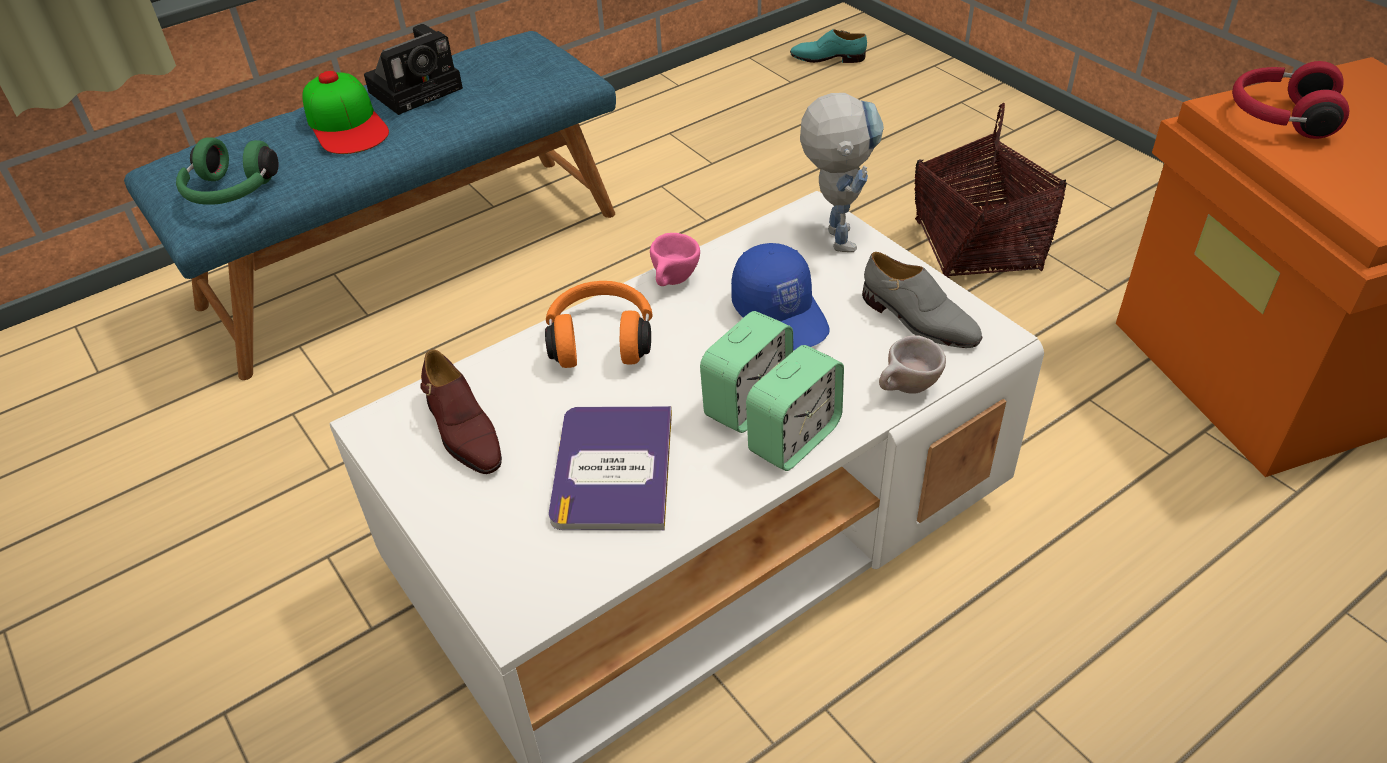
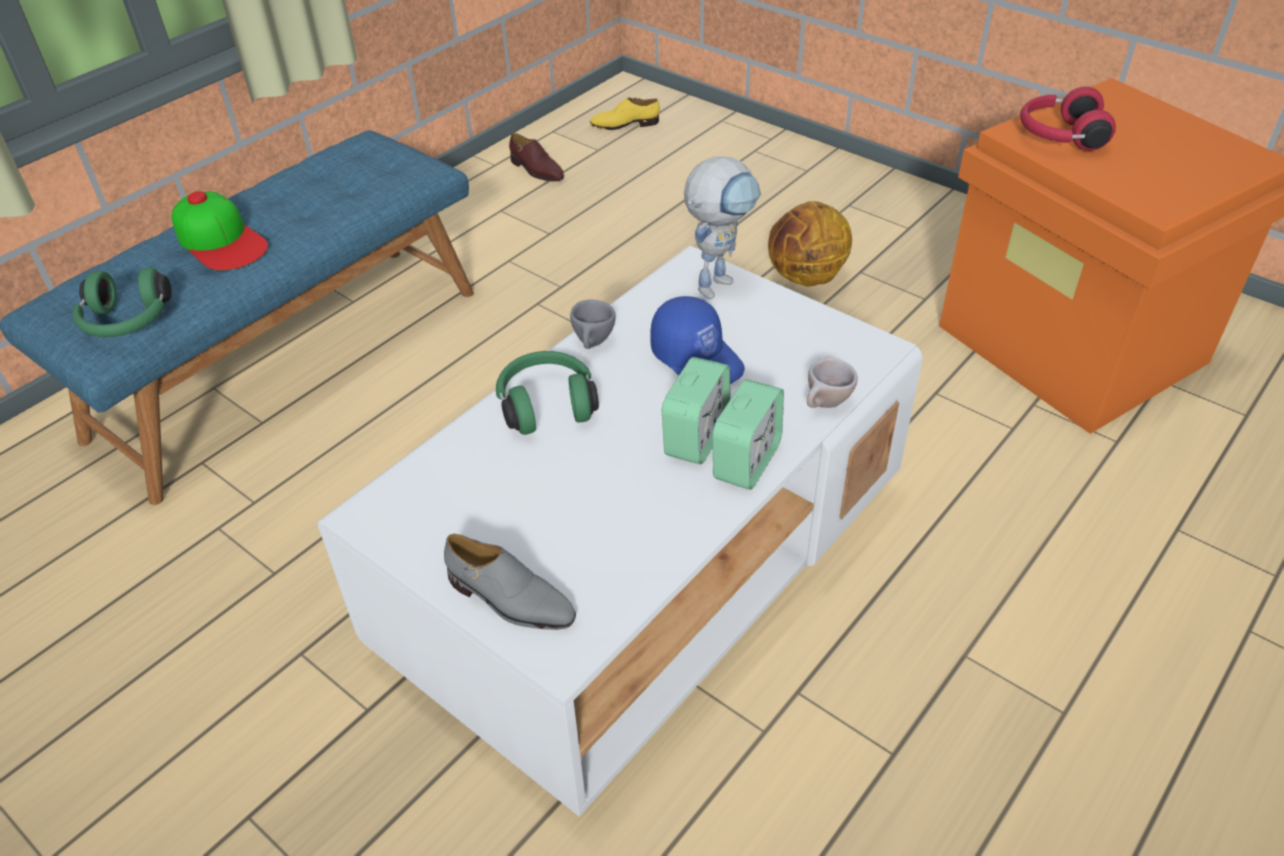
camera: 15 degrees left, 0 degrees up
(418, 88) = (280, 198): camera -> none
(463, 431) = (450, 506): brown shoe -> brown shoe (536, 170)
(601, 339) = (546, 404): orange headphones -> green headphones
(613, 468) = (599, 515): book -> none
(673, 283) = (593, 345): pink cup -> grey cup
(827, 58) = (625, 124): turquoise shoe -> yellow shoe
(834, 232) = (718, 280): toy robot -> toy robot turned 60 degrees clockwise
(918, 320) = (815, 345): grey shoe -> grey shoe (510, 600)
(976, 247) = (806, 277): basket -> basketball

